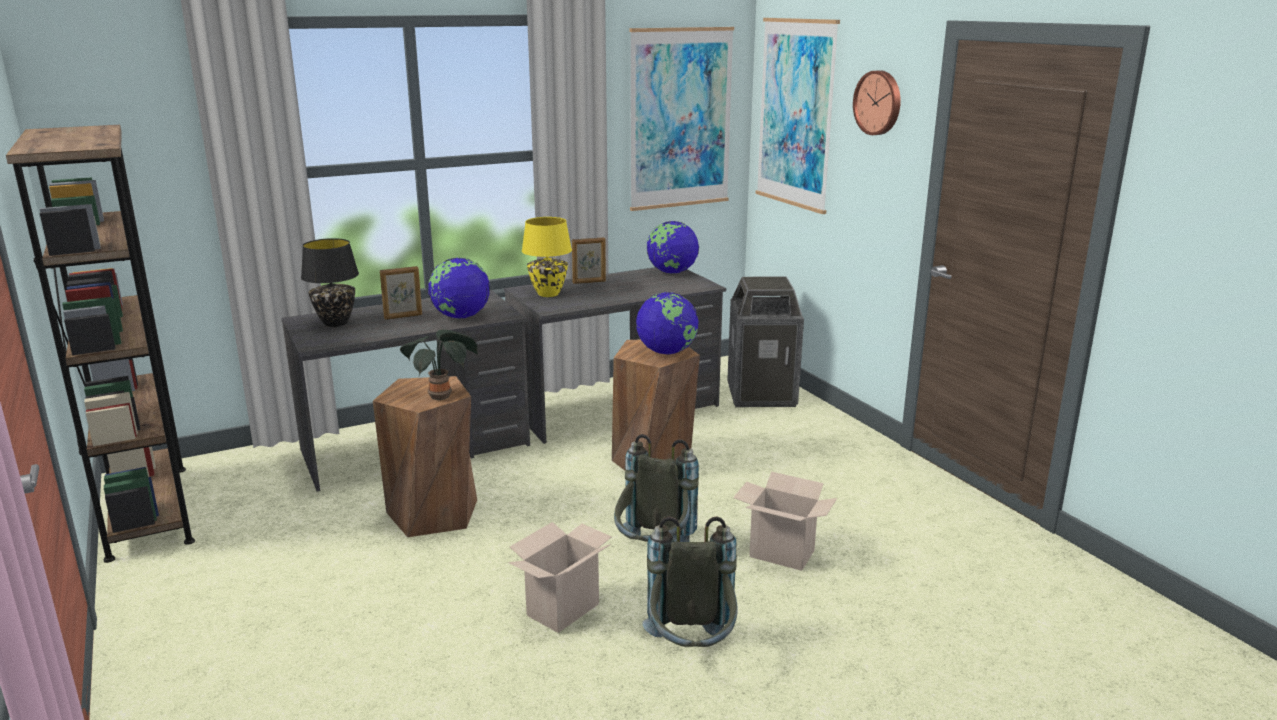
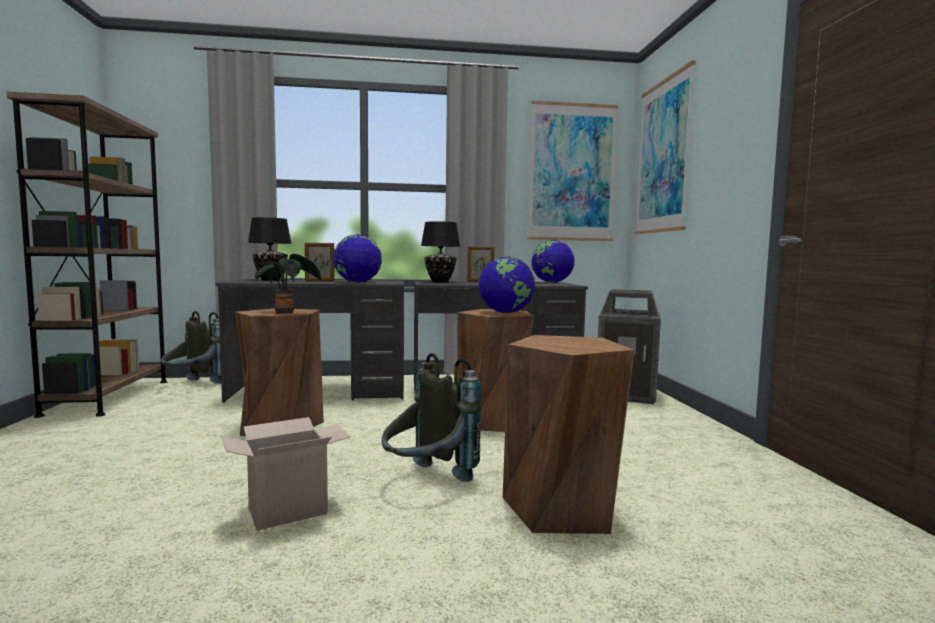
camera: 20 degrees right, 15 degrees down
(547, 294) = (439, 282): yellow table lamp -> black table lamp
(691, 653) = (370, 587): grey backpack -> grey backpack (193, 385)
(779, 554) = (561, 507): cardboard box -> brown stool
(879, 102) = (727, 109): wall clock -> none

